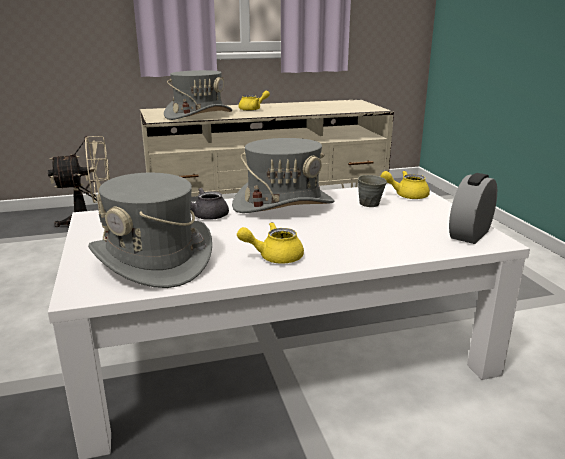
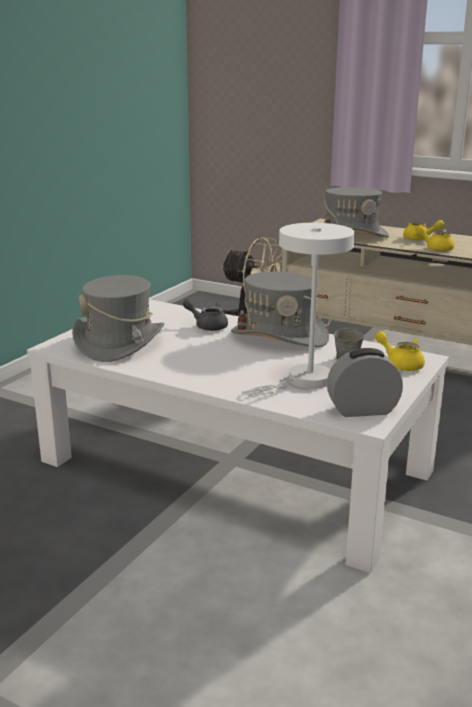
camera: 45 degrees right, 0 degrees up
(274, 257) = (185, 367): yellow teapot -> yellow teapot (436, 248)
(386, 231) = (303, 382): none -> white table lamp

